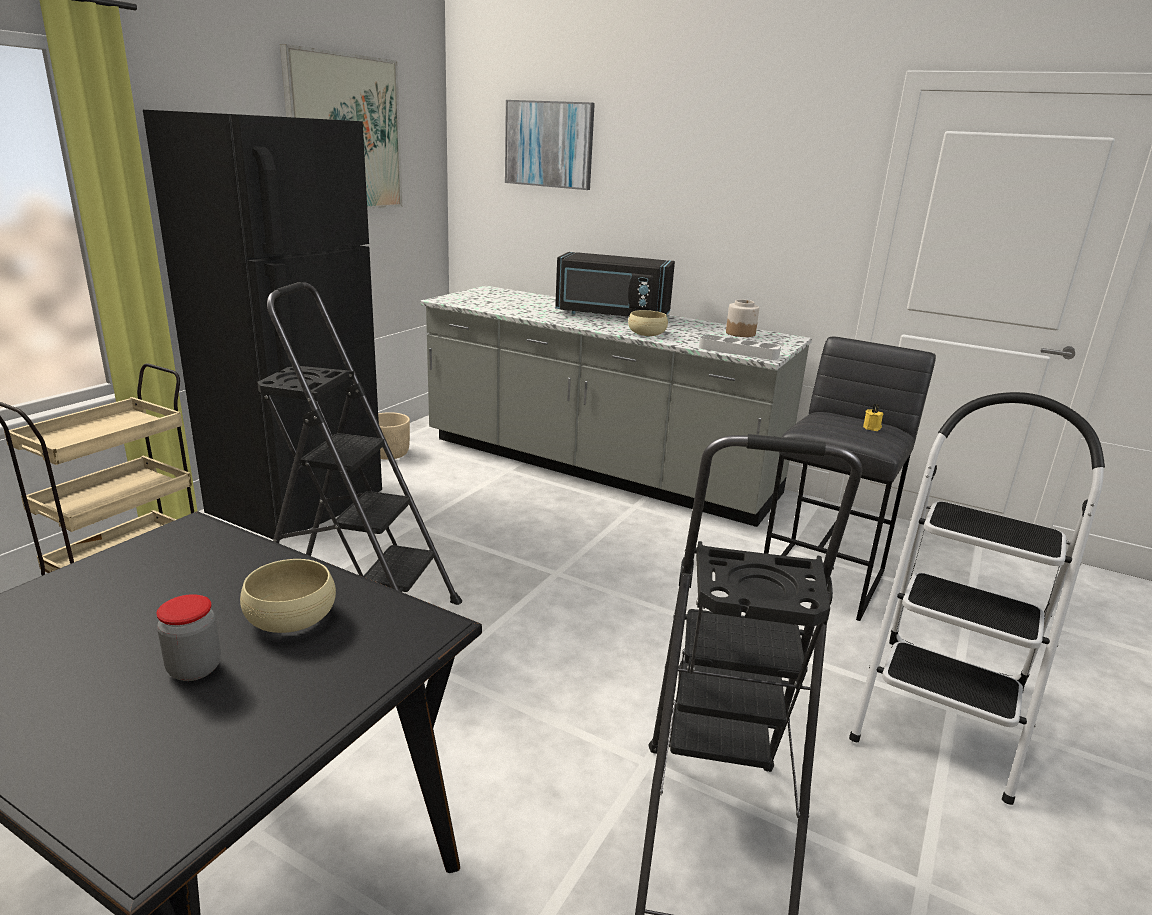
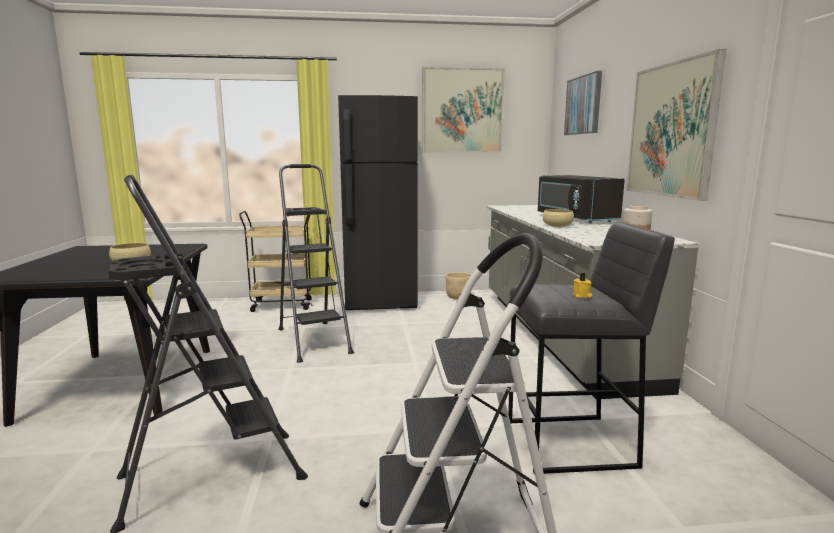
camera: 55 degrees right, 10 degrees down
(194, 669) = (89, 263): jar -> none
(738, 352) = (584, 238): grey tray -> none
(751, 209) = (671, 130): none -> picture

